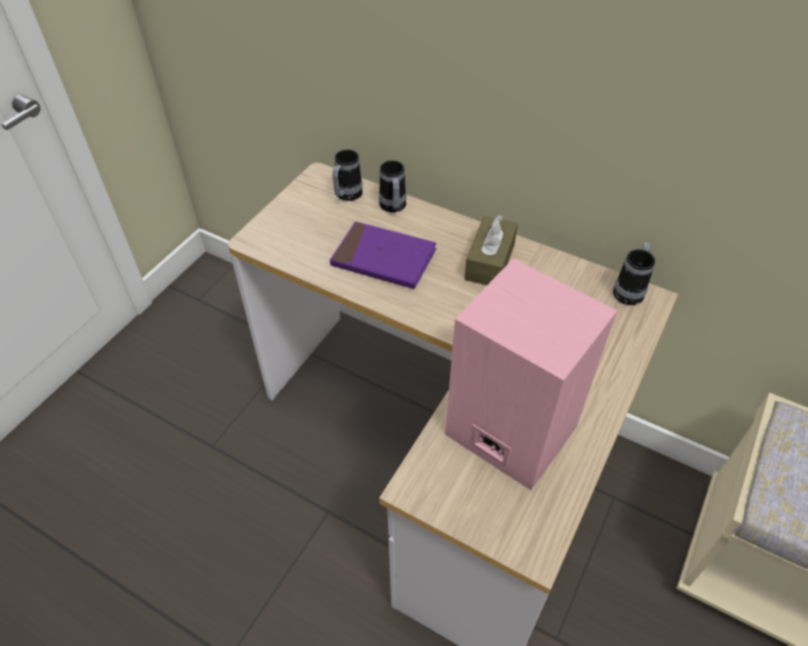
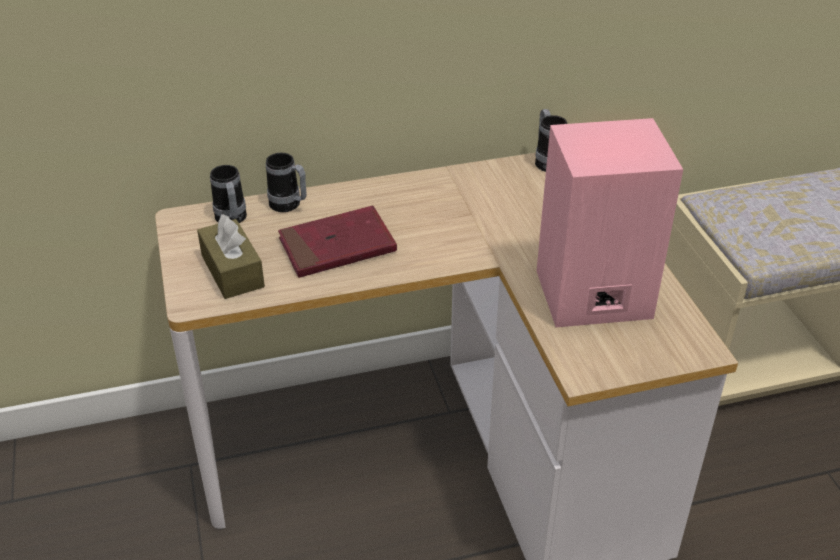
camera: 45 degrees left, 10 degrees down
(383, 259) = (337, 246): purple book -> red book
(489, 262) = (425, 199): brown tissue box -> brown tissue box (232, 271)

